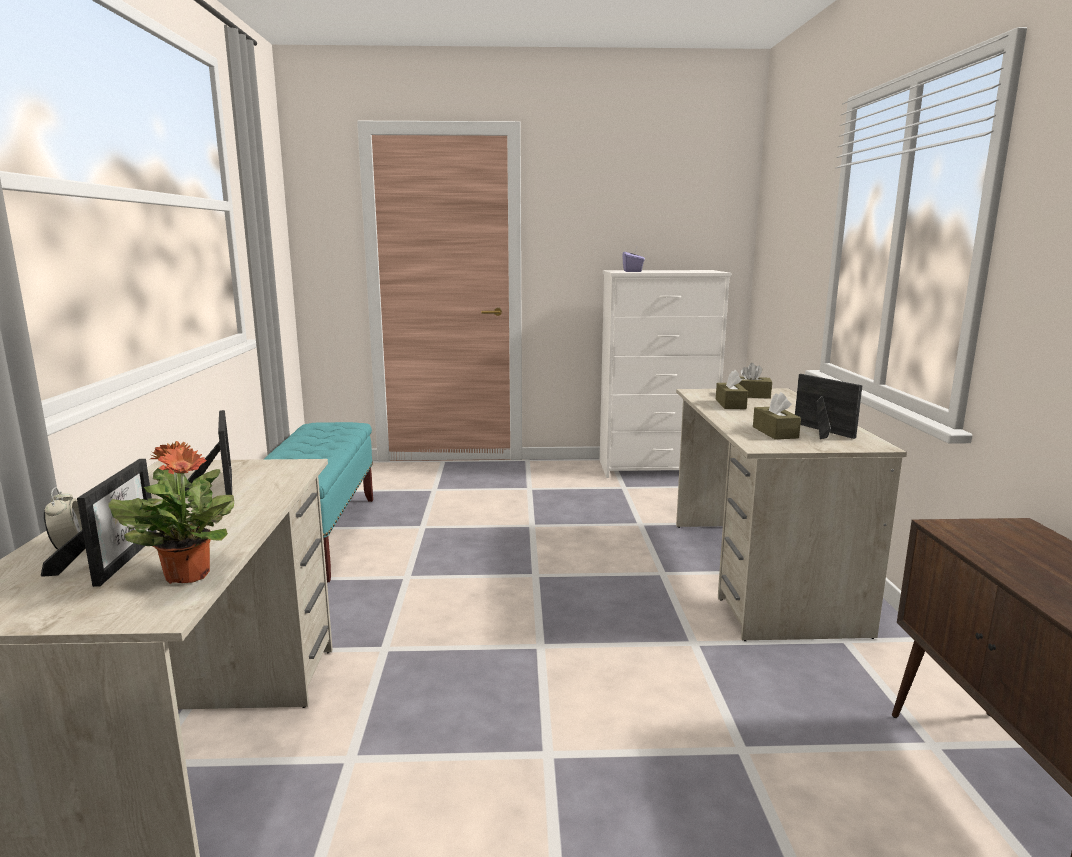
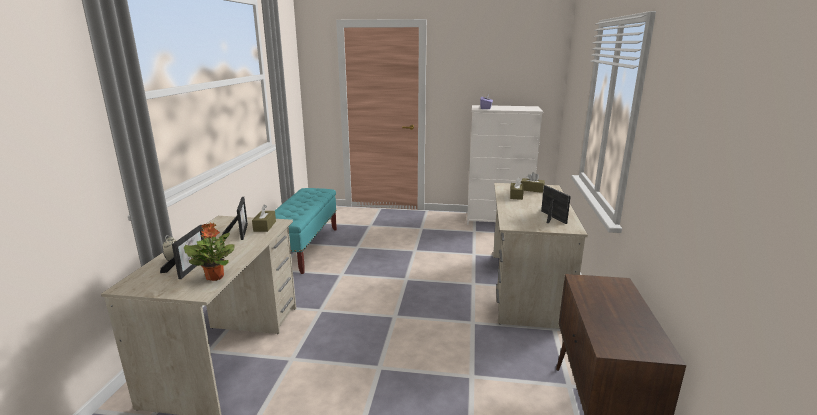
camera: 10 degrees right, 5 degrees up
(775, 432) = (525, 217): brown tissue box -> brown tissue box (265, 226)

